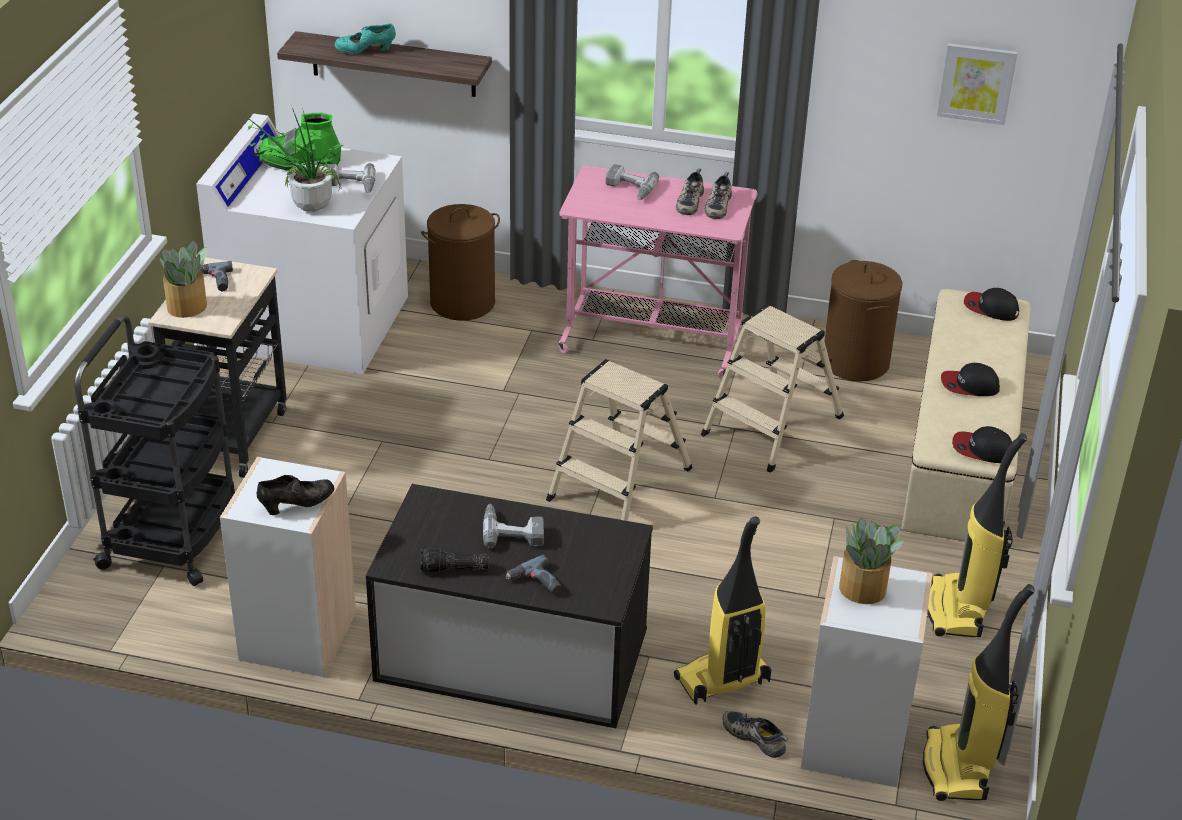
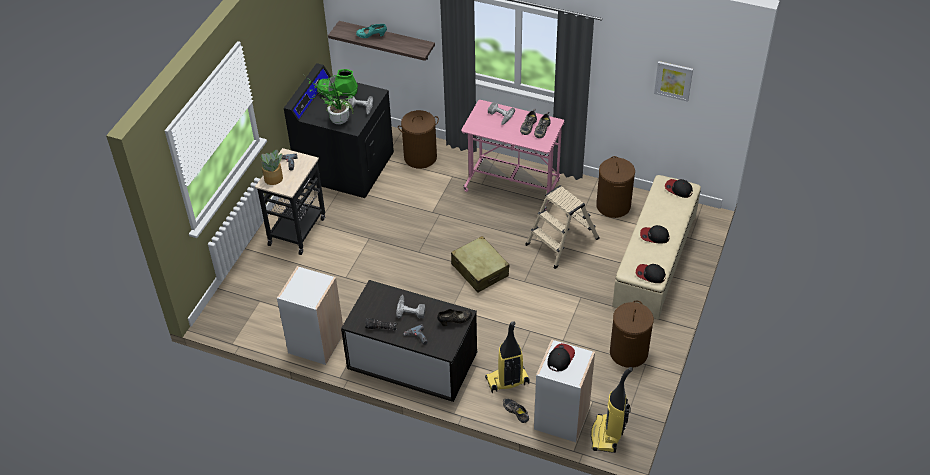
camera: 10 degrees right, 10 degrees up
(174, 538) = (265, 286): black cart -> none
(297, 505) = (311, 294): black shoe -> black shoe (455, 321)
(315, 322) = (345, 165): white washing machine -> black washing machine
(620, 483) = (479, 270): beige step ladder -> beige suitcase
(863, 589) = (560, 358): potted plant -> cap
(958, 610) = (628, 353): vacuum cleaner -> brown laundry basket

